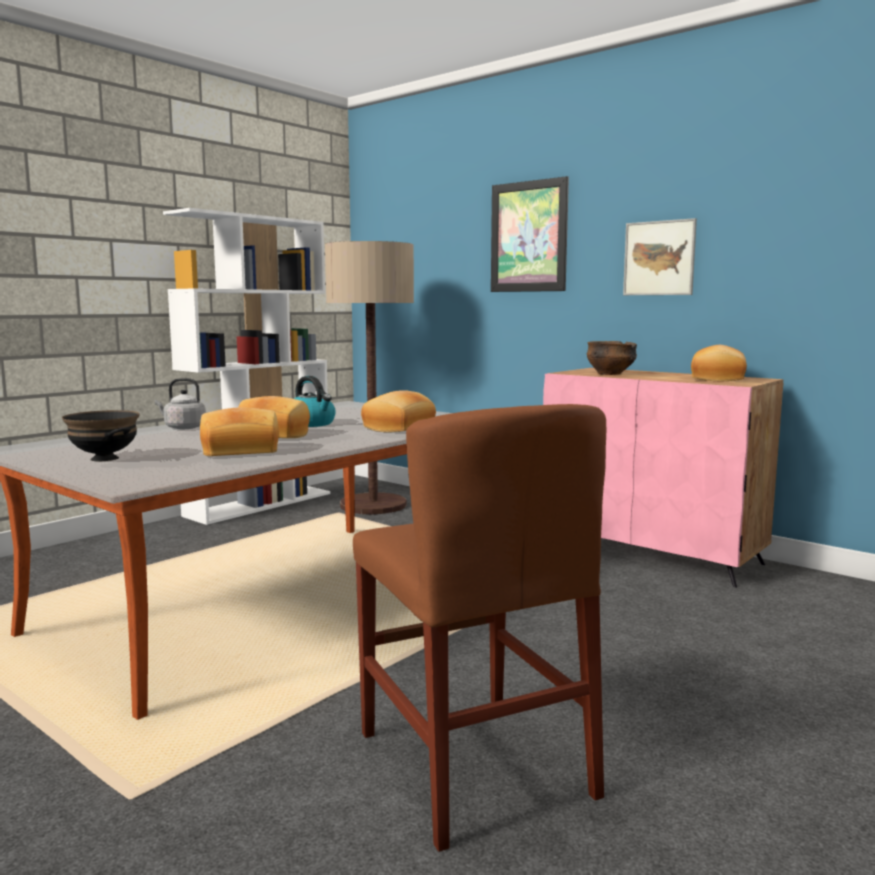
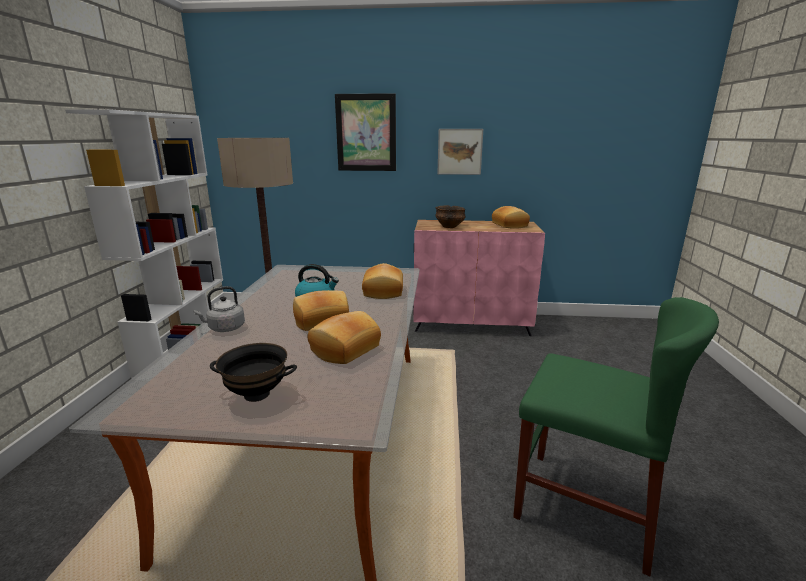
camera: 35 degrees left, 10 degrees up
(473, 763) = (585, 506): brown chair -> green chair

